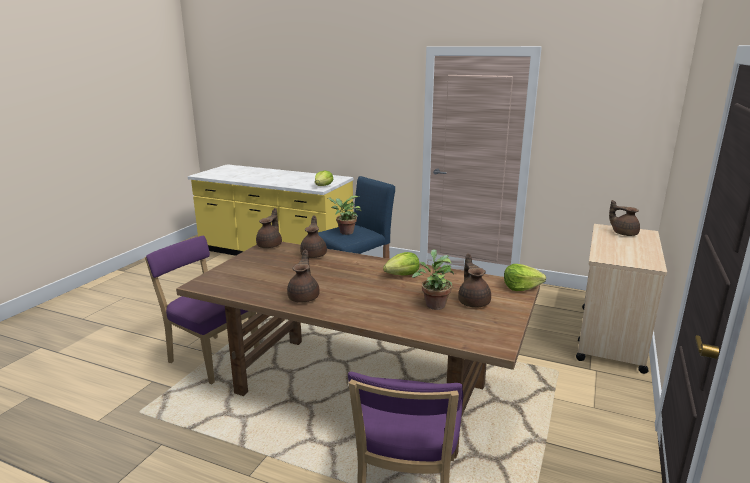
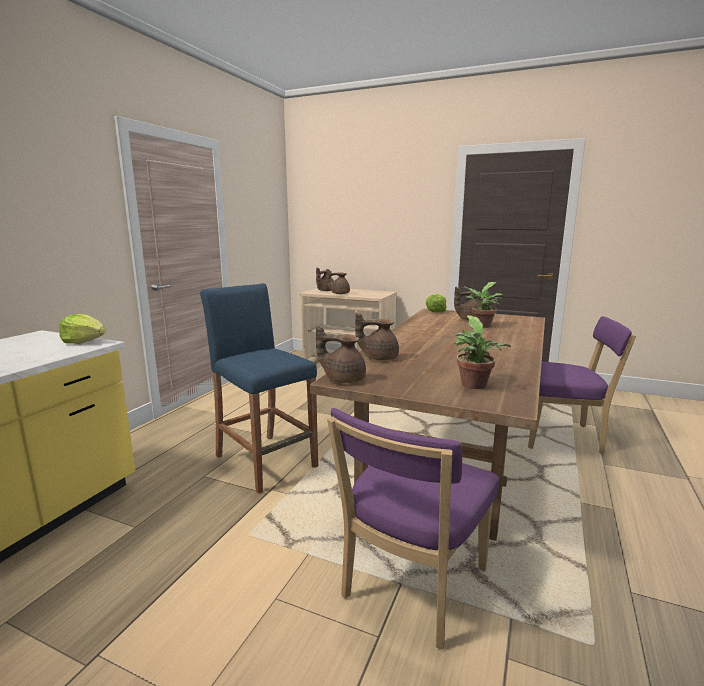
camera: 90 degrees left, 5 degrees down
(304, 297) = (503, 357): brown teapot -> brown teapot (339, 293)
(344, 232) = (270, 357): potted plant -> potted plant (474, 386)
(402, 275) = (426, 331): lettuce -> none

